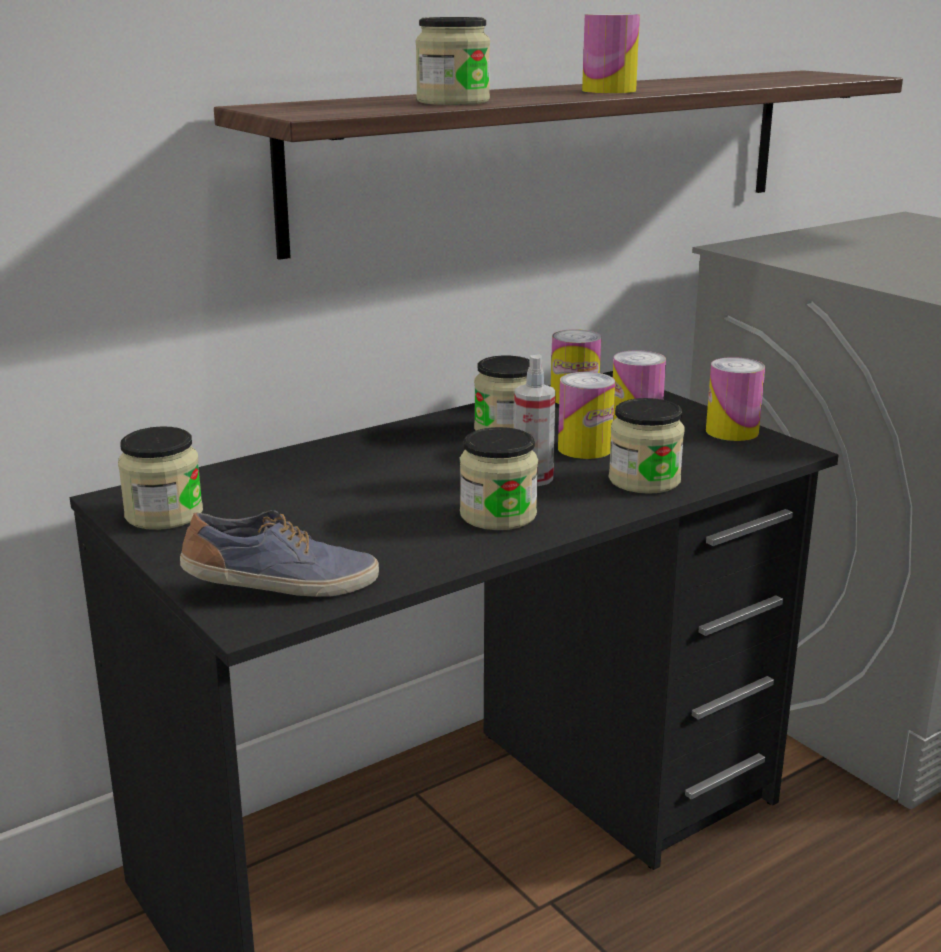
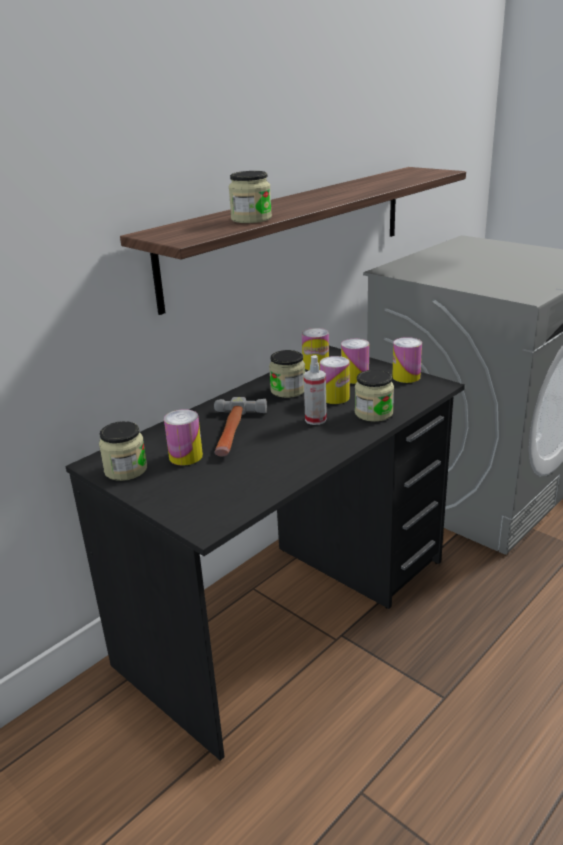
camera: 10 degrees left, 5 degrees up
(283, 587) = (214, 506): shoe -> none
(376, 481) = (233, 433): none -> hammer
(498, 515) = (307, 445): jar -> none
(609, 91) = (325, 199): can -> can (186, 456)

